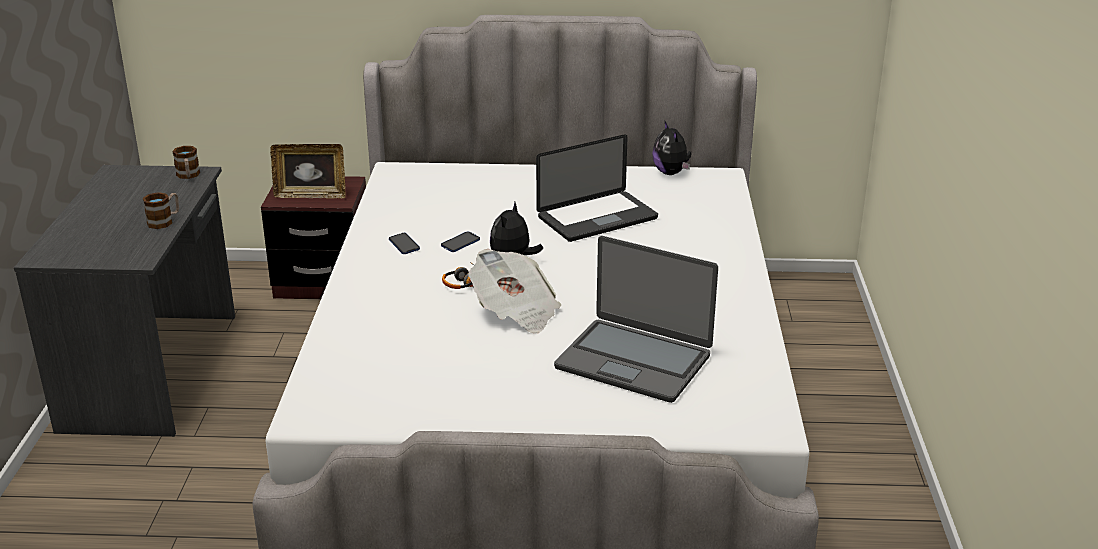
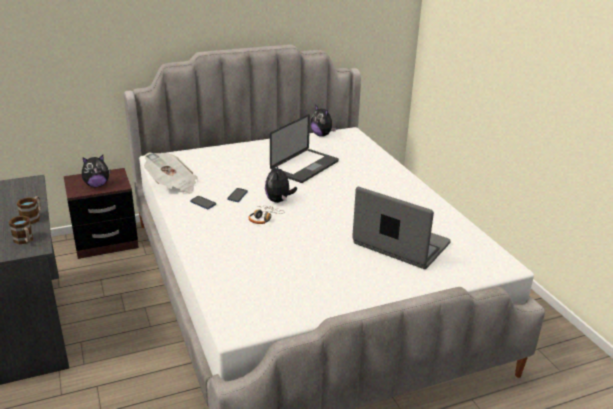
camera: 25 degrees left, 0 degrees up
(188, 176) = (25, 184): mug -> mug (25, 241)
(311, 195) = (97, 185): picture frame -> plush toy
(515, 312) = (308, 230): newspaper -> newspaper (172, 185)
(634, 361) = (400, 244): laptop -> laptop turned 150 degrees counterclockwise

